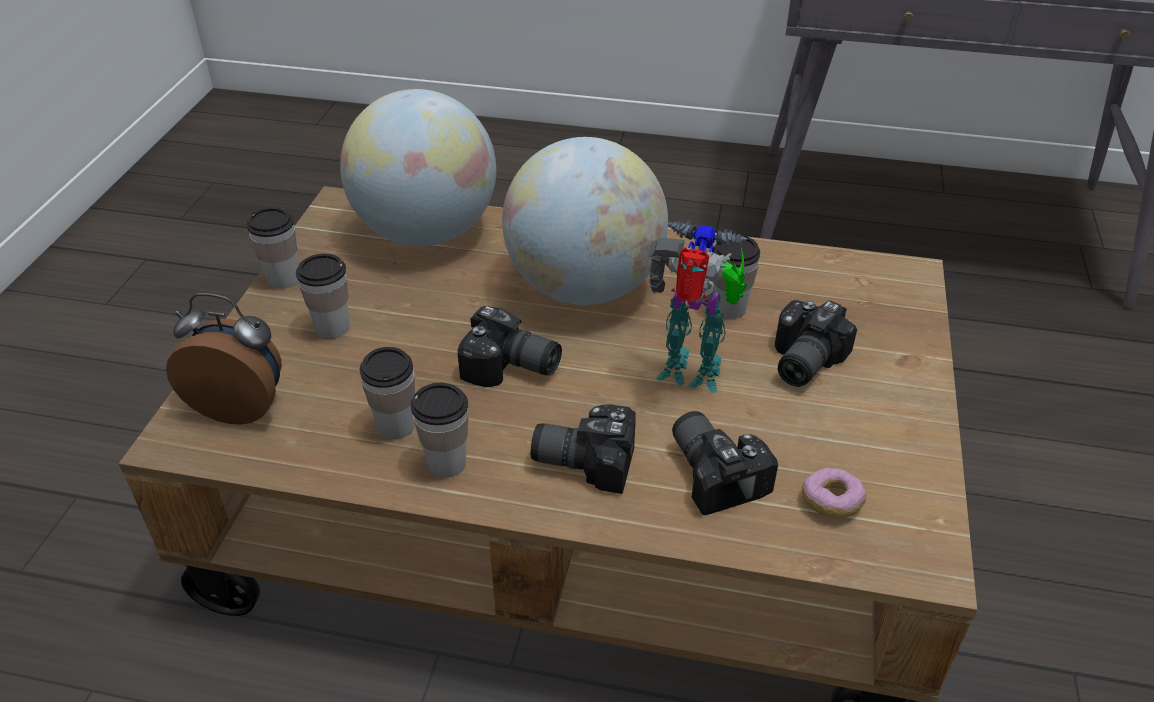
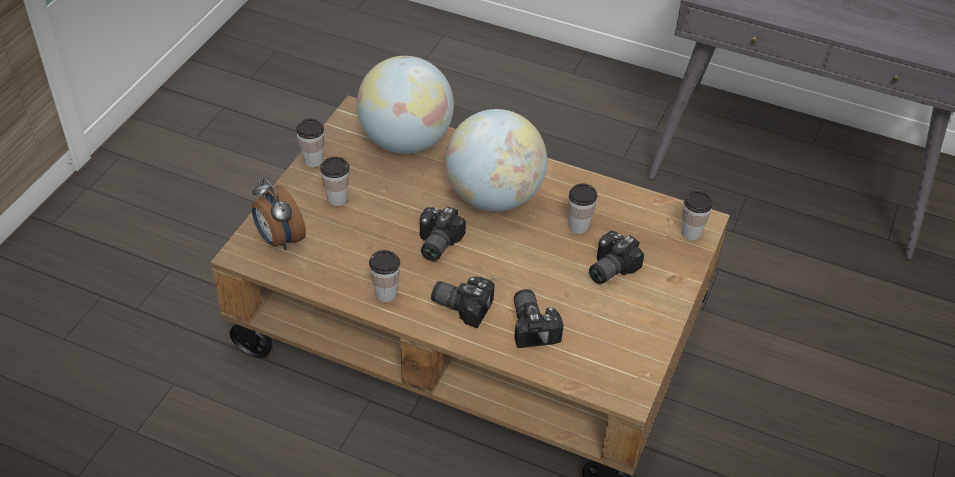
camera: 10 degrees right, 5 degrees up
(242, 405) = (279, 239): alarm clock -> alarm clock turned 150 degrees counterclockwise
(396, 426) = (362, 267): cup -> cup (691, 233)
(511, 369) = (435, 243): camera -> camera turned 75 degrees clockwise
(693, 375) = (540, 266): toy robot -> none
(831, 502) = (591, 353): donut -> none

